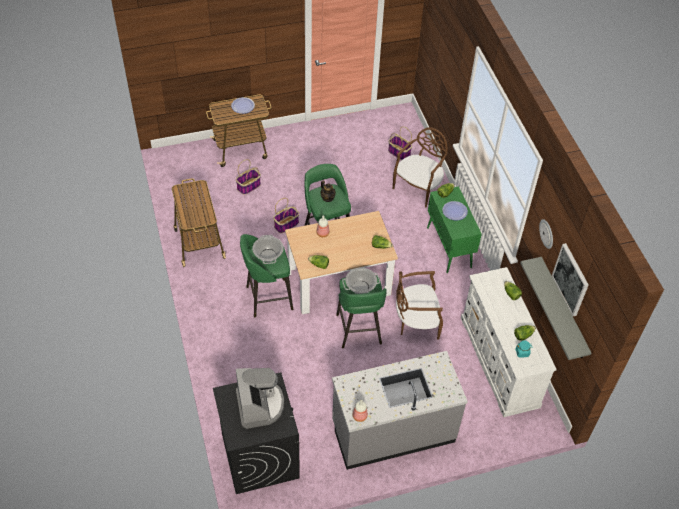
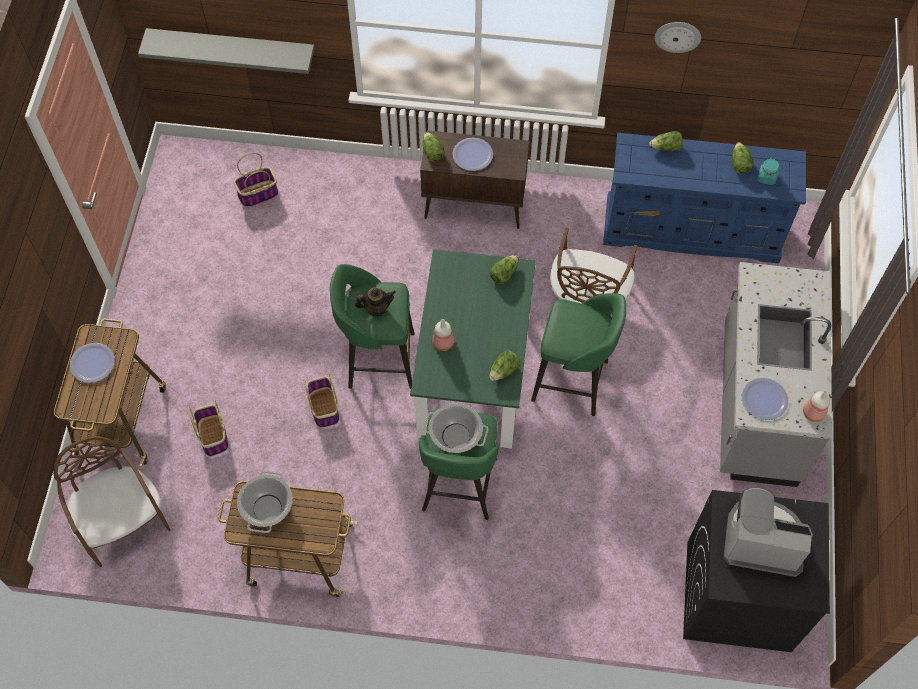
camera: 65 degrees left, 10 degrees up
(339, 282) = (473, 375): beige dining table -> green dining table
(356, 387) = (764, 399): none -> plate
(360, 287) = (573, 329): cooking pot -> cooking pot (267, 508)
(419, 187) = (342, 197): brown chair -> brown chair (122, 521)
(449, 248) = (475, 206): green cabinet -> brown cabinet
(499, 362) = (693, 230): white dresser -> blue dresser
(563, 309) = (759, 90): grey shelf -> grey shelf (232, 47)
(571, 279) = (767, 45): picture -> none

